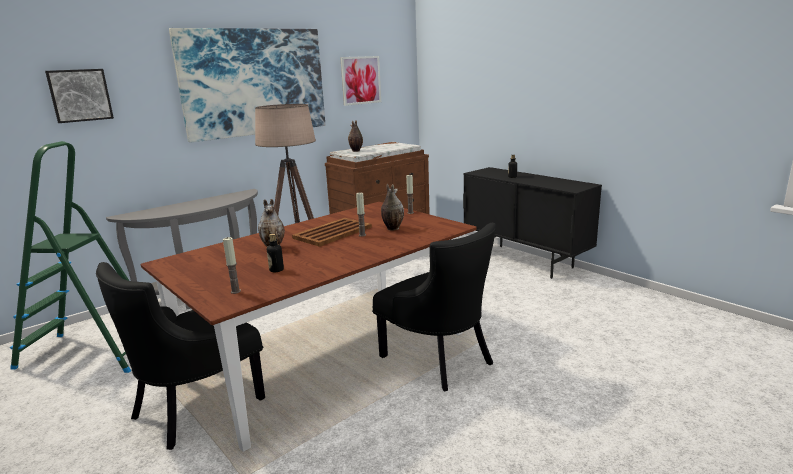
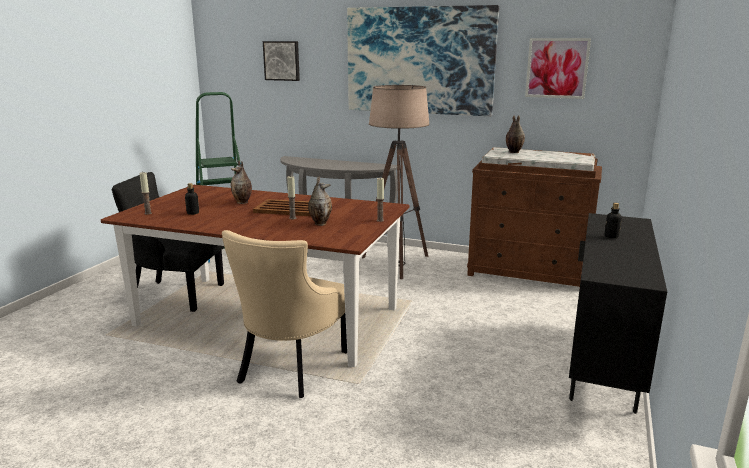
camera: 60 degrees right, 0 degrees up
(436, 359) = (293, 365): black chair -> beige chair

